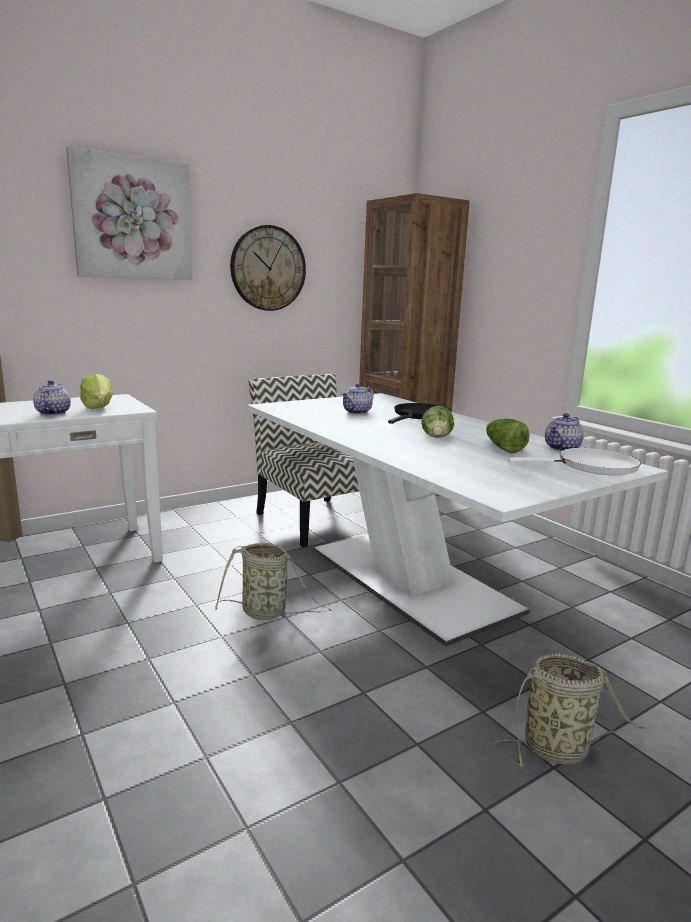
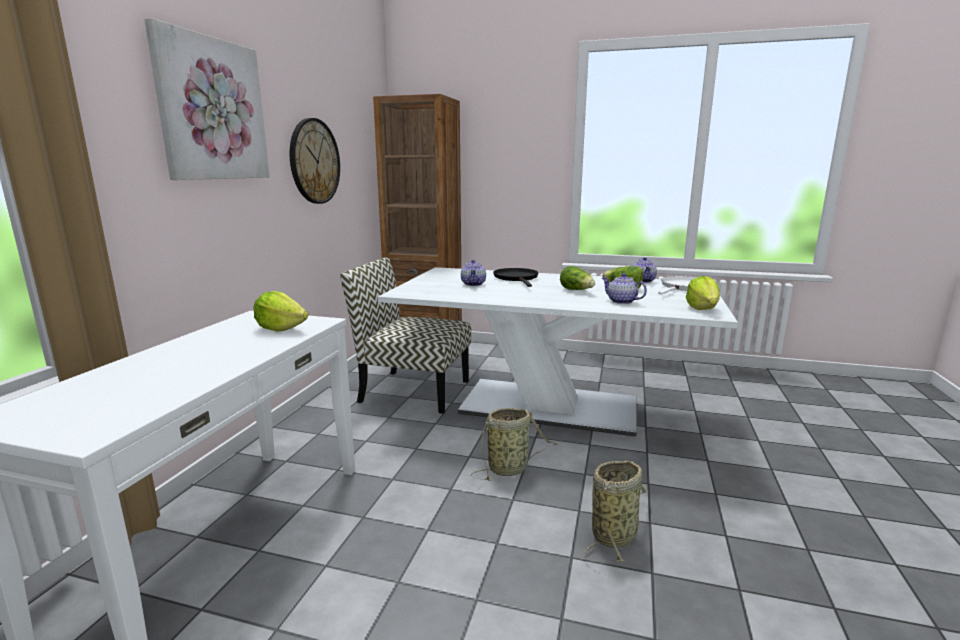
camera: 40 degrees left, 0 degrees up
(52, 413) = (255, 345): teapot -> teapot (621, 301)
(514, 489) = (702, 309): none -> lettuce
(559, 749) = (759, 459): basket -> basket (615, 534)

